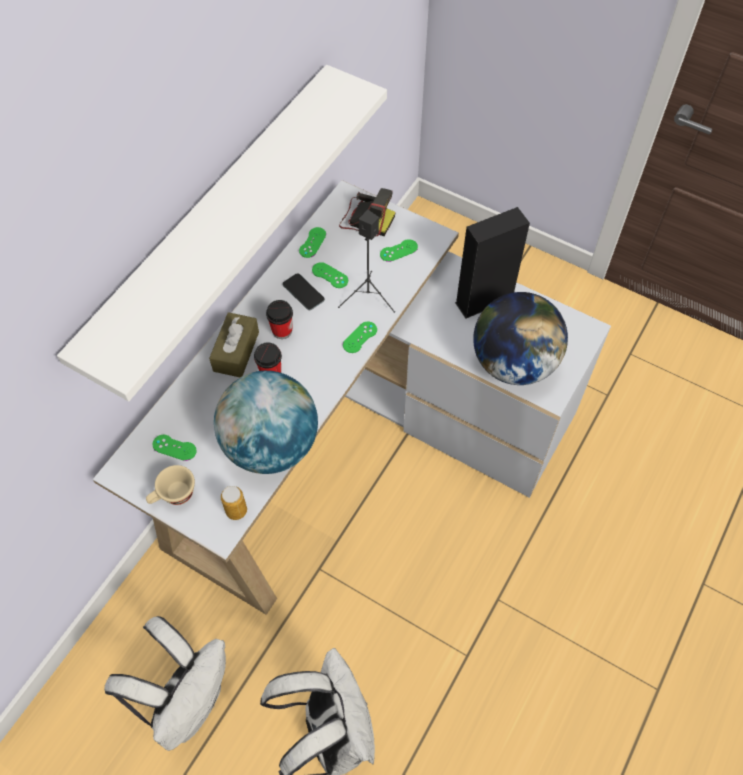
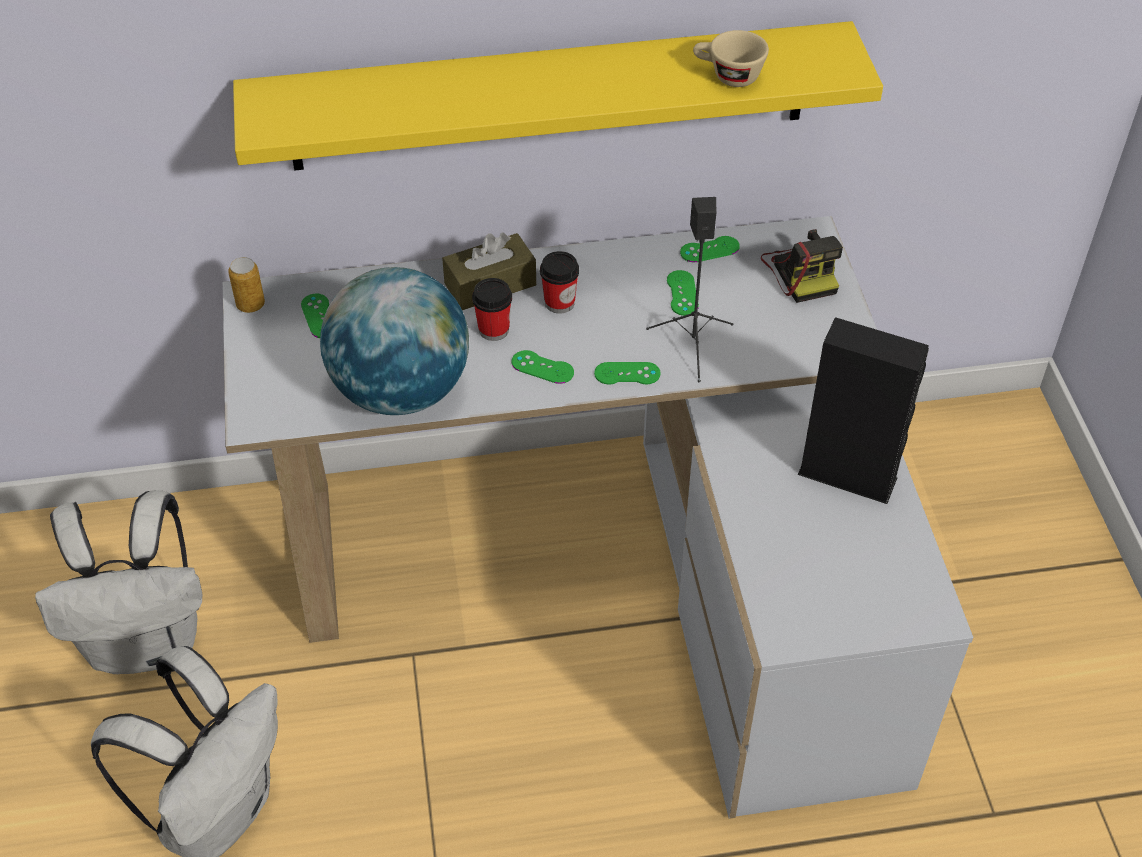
camera: 50 degrees right, 10 degrees down
(173, 496) = (261, 354): beige cup -> beige cup (727, 76)
(212, 221) = (549, 97): white shelf -> yellow shelf
(236, 511) = (292, 416): can -> can (250, 305)
(303, 292) = (632, 286): phone -> none
(398, 250) = (792, 329): green game controller -> green game controller (542, 367)
(513, 363) = (787, 565): globe -> none

